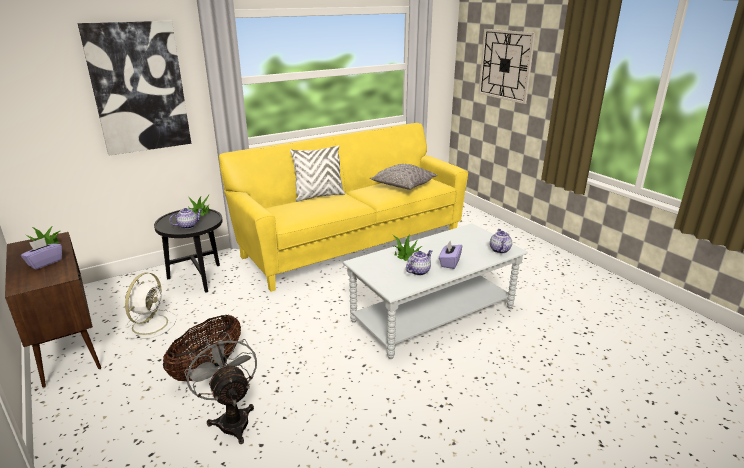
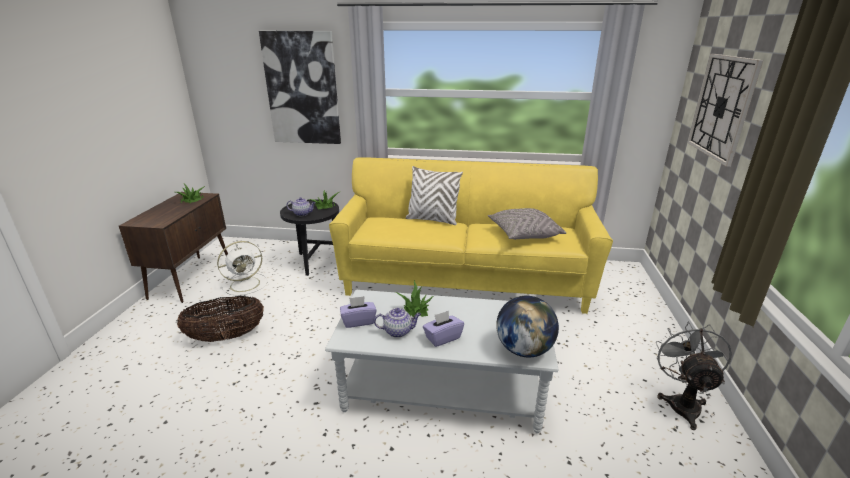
camera: 40 degrees right, 0 degrees up
(45, 262) = (171, 210): purple tissue box -> purple tissue box (358, 321)
(231, 419) = (182, 387): grey fan -> grey fan (682, 403)
(499, 250) = (524, 350): teapot -> globe

